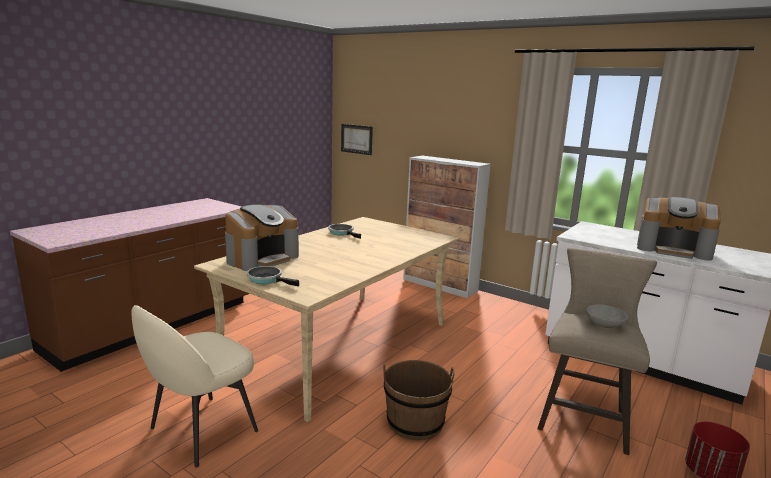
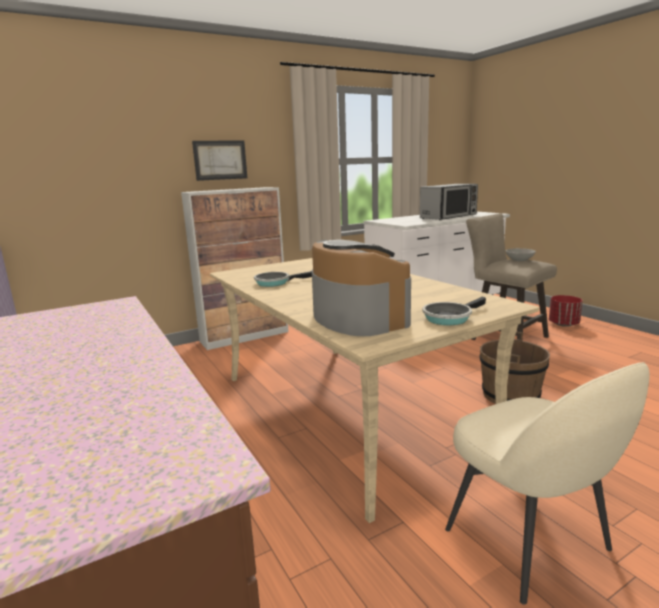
camera: 65 degrees left, 0 degrees up
(356, 139) = (52, 186): picture -> picture (220, 160)
(673, 249) = (448, 217): coffee machine -> microwave

